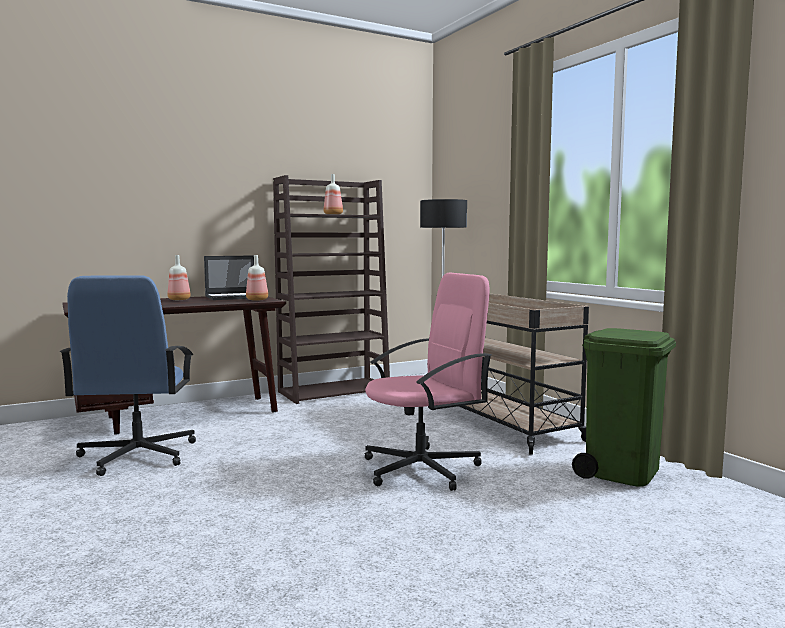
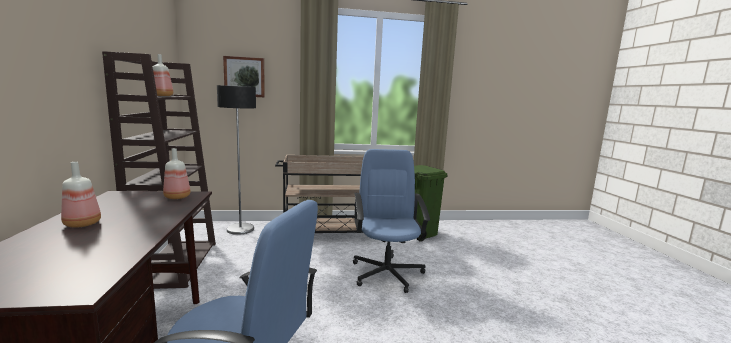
camera: 70 degrees left, 5 degrees up
(235, 297) = (123, 200): laptop -> none
(423, 469) = (387, 272): pink office chair -> blue office chair
(474, 188) = (244, 77): none -> picture

